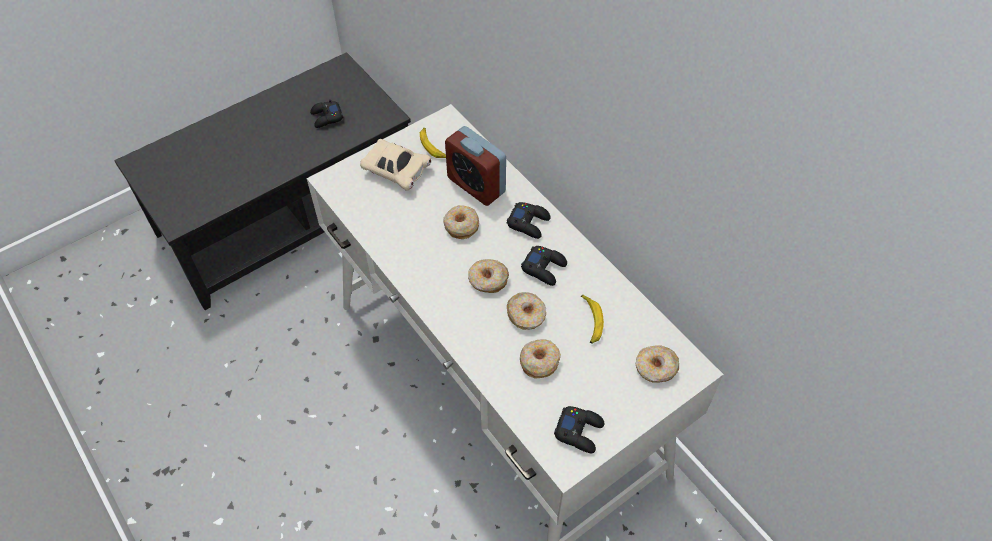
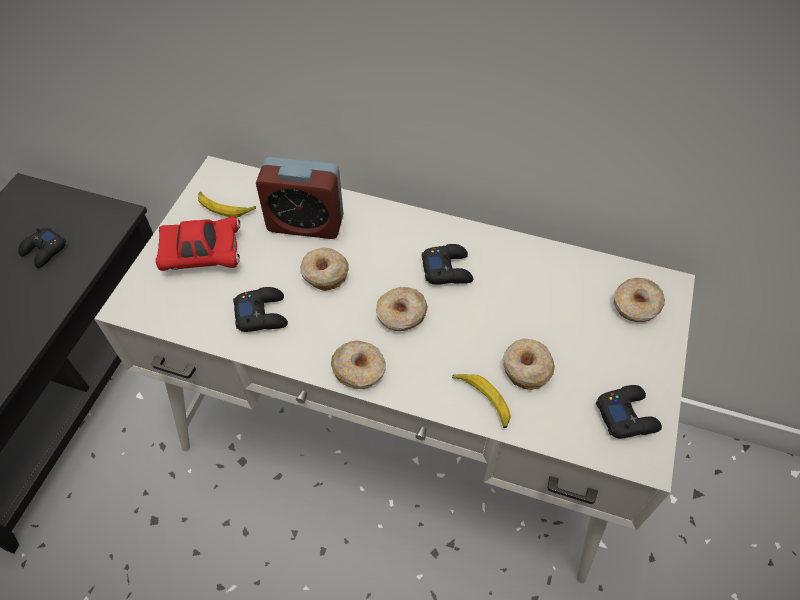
camera: 35 degrees left, 0 degrees up
(396, 171) = (202, 254): beige toy car -> red toy car
(526, 315) = (471, 328): donut -> donut (359, 369)
(529, 223) = (393, 233): black game controller -> black game controller (262, 314)
(591, 321) = (538, 296): banana -> banana (483, 401)

